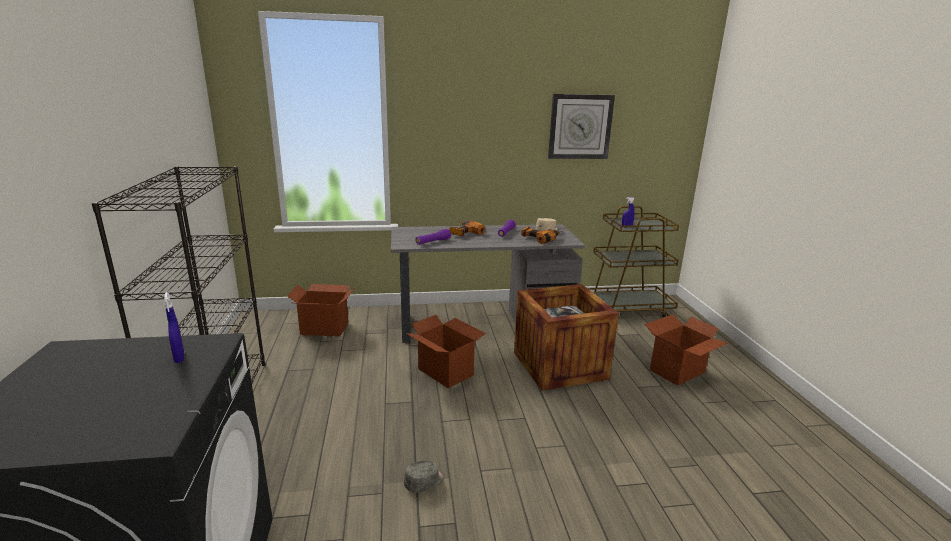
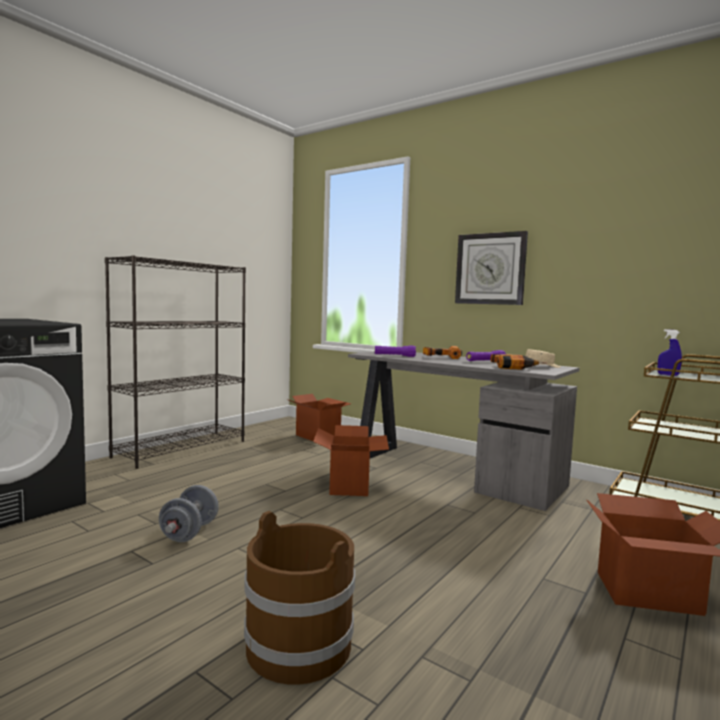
camera: 45 degrees right, 15 degrees down
(179, 358) = (29, 322): blue spray bottle -> none
(425, 482) = (189, 532): grey cap -> grey dumbbell
(559, 365) = (473, 523): crate -> none
(580, 127) = (618, 244): wall clock -> wall clock (490, 269)
(624, 504) = (298, 645): none -> brown bucket

